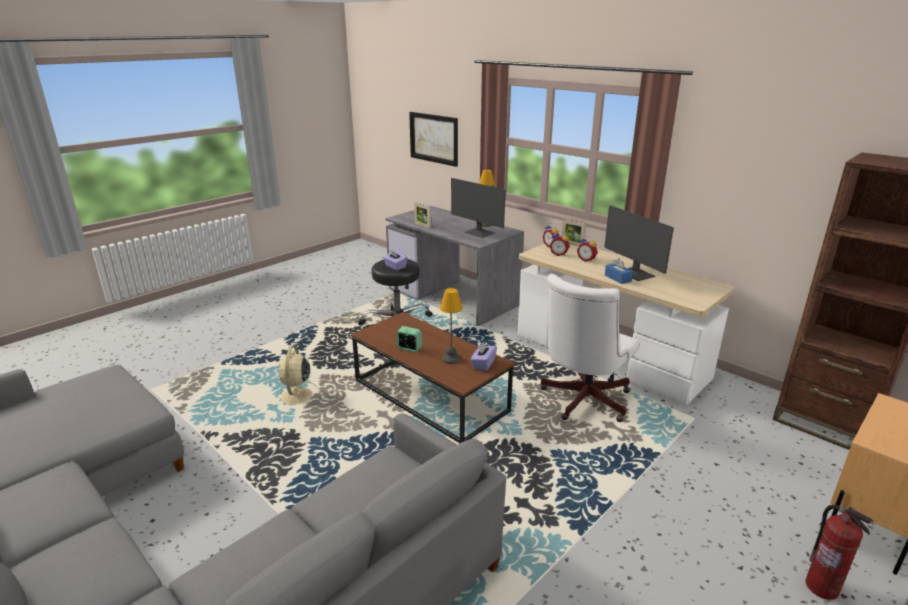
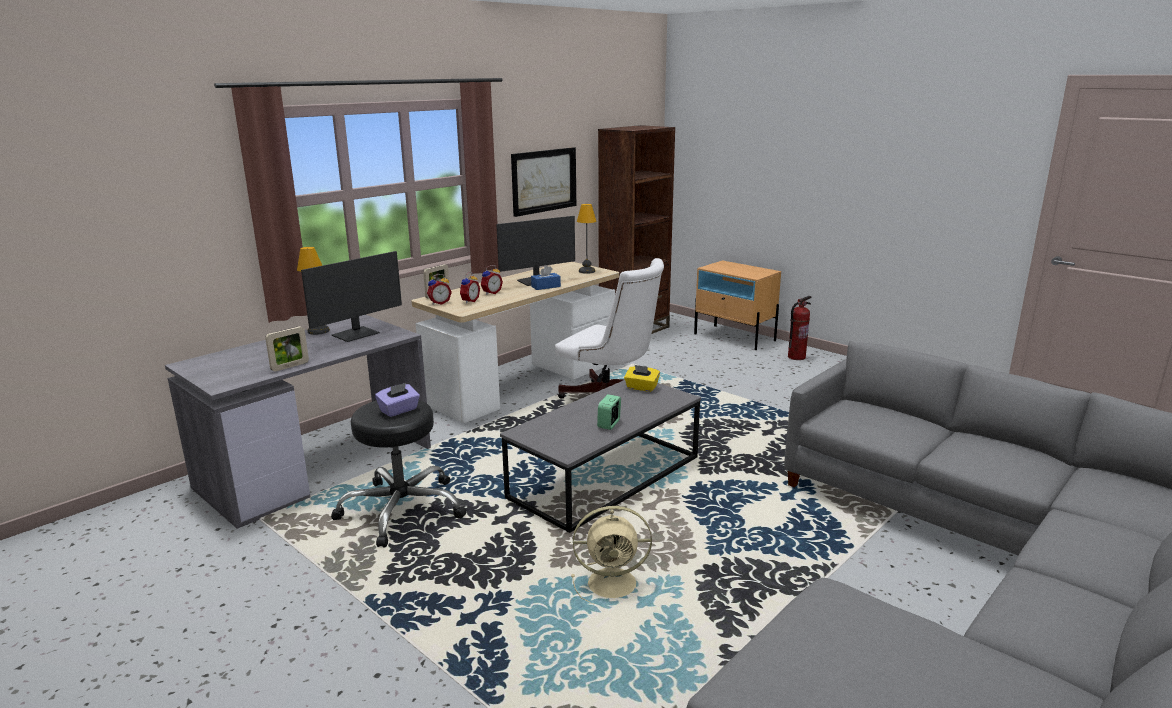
camera: 90 degrees left, 5 degrees down
(430, 396) = (605, 478): brown coffee table -> grey coffee table
(434, 138) = (104, 244): picture -> picture (544, 181)
(451, 359) = (631, 402): table lamp -> table lamp (586, 271)
(483, 364) = (641, 388): purple tissue box -> yellow tissue box

